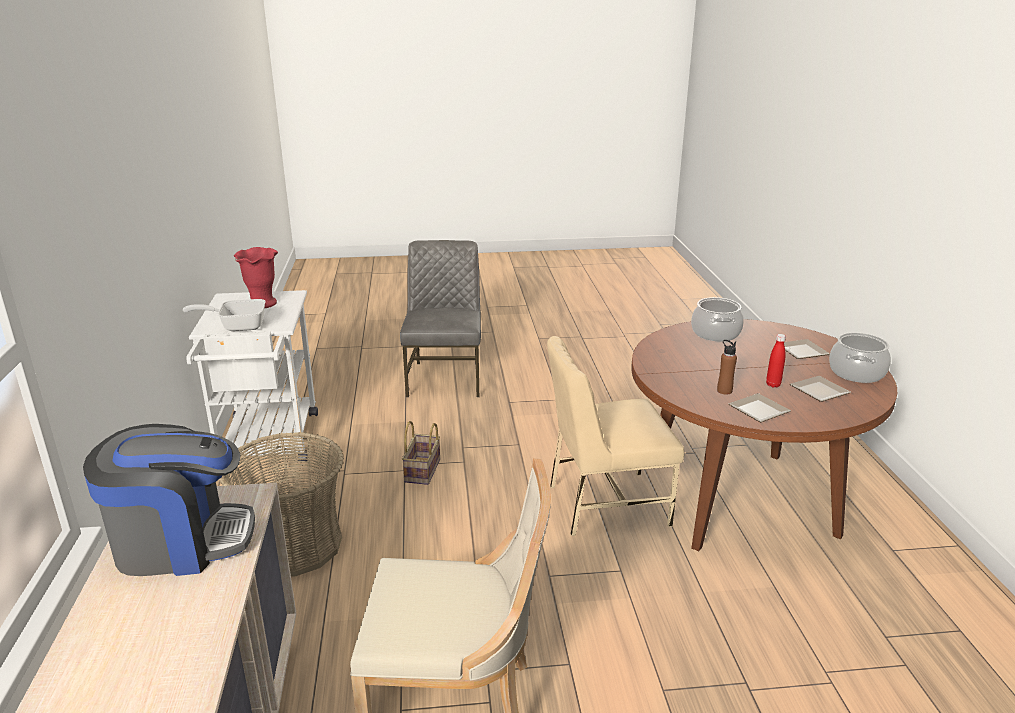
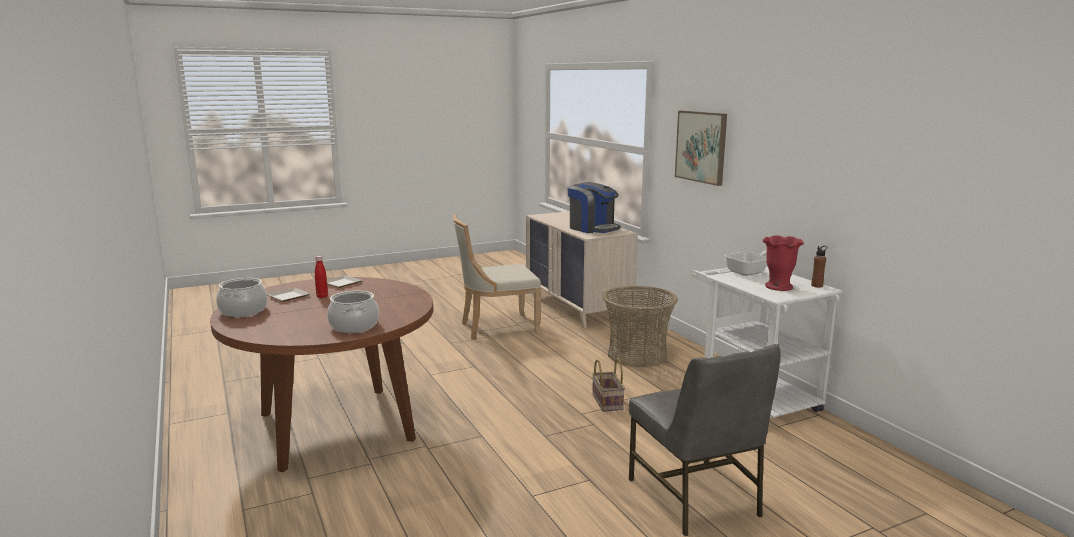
camera: 160 degrees right, 10 degrees down
(94, 247) = (701, 146): none -> picture
(181, 542) = (593, 228): coffee machine -> coffee machine turned 105 degrees counterclockwise
(605, 504) = (448, 405): beige chair -> none
(724, 391) = (361, 290): brown bottle -> brown bottle (817, 285)
(800, 351) = (279, 320): plate -> none

